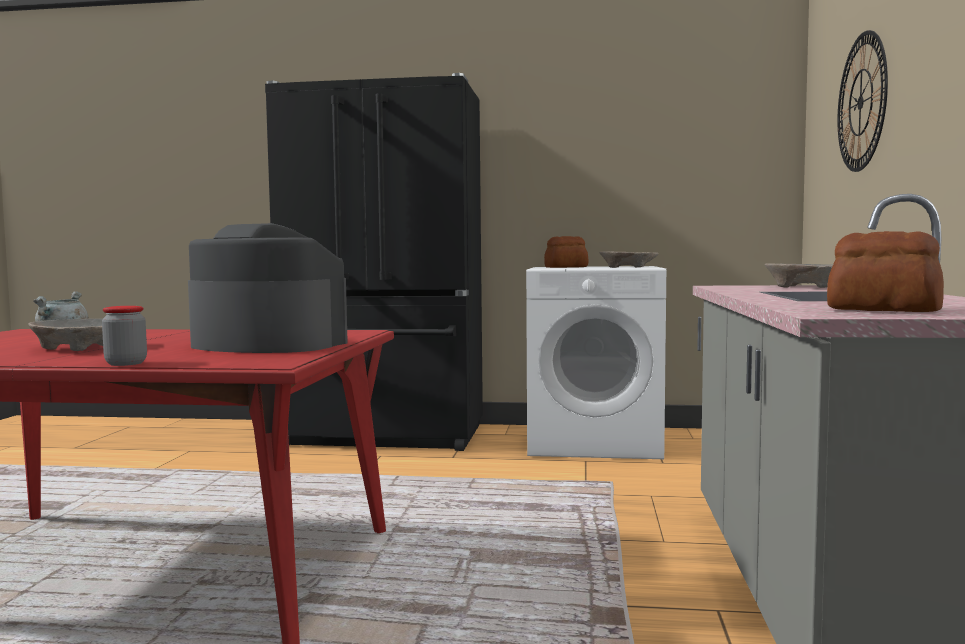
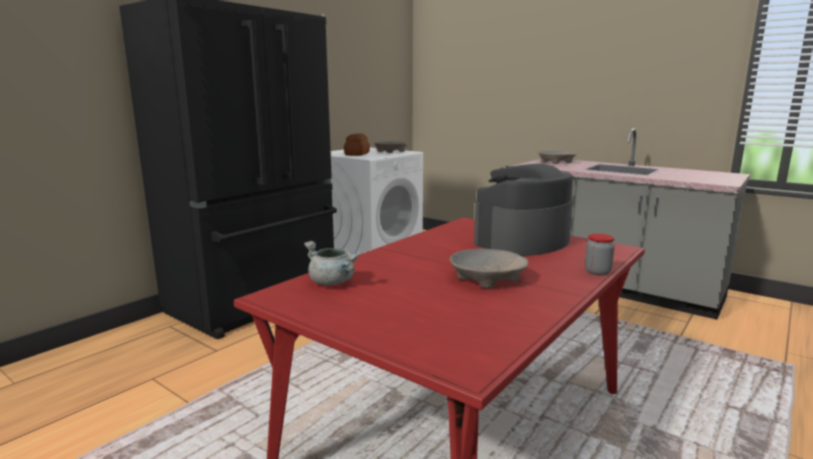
camera: 60 degrees left, 10 degrees up
(861, 102) = (492, 65): wall clock -> none
(882, 310) = (706, 178): bread -> none

